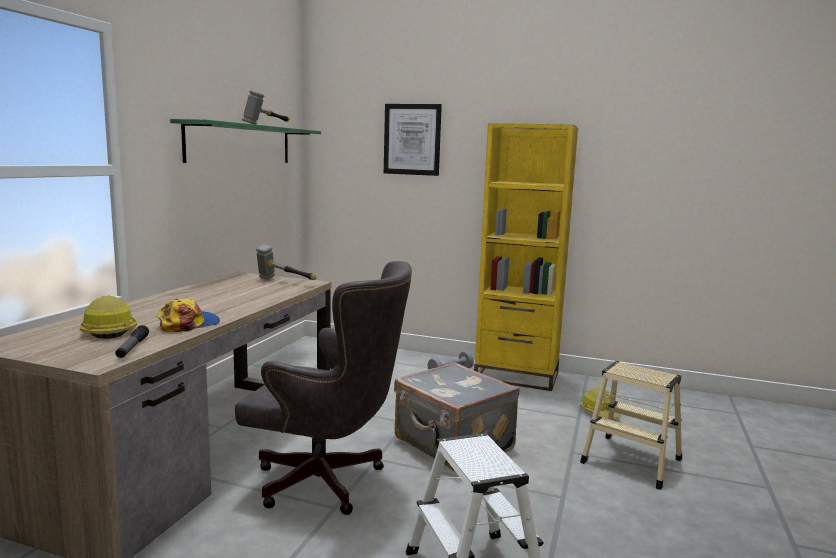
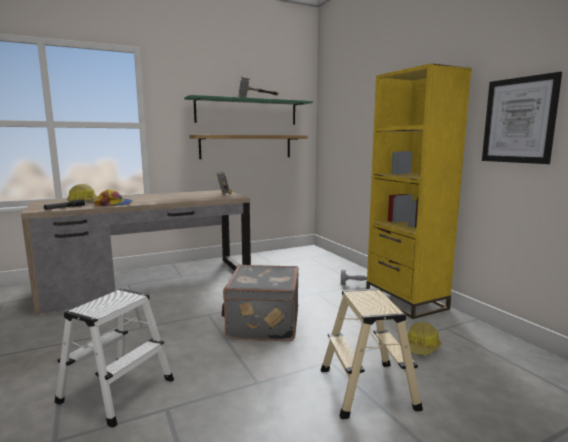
camera: 45 degrees right, 0 degrees up
(241, 199) = (246, 146): none -> shelf
(327, 482) = (164, 315): grey office chair -> none
(412, 139) = (365, 100): picture -> picture (519, 120)

